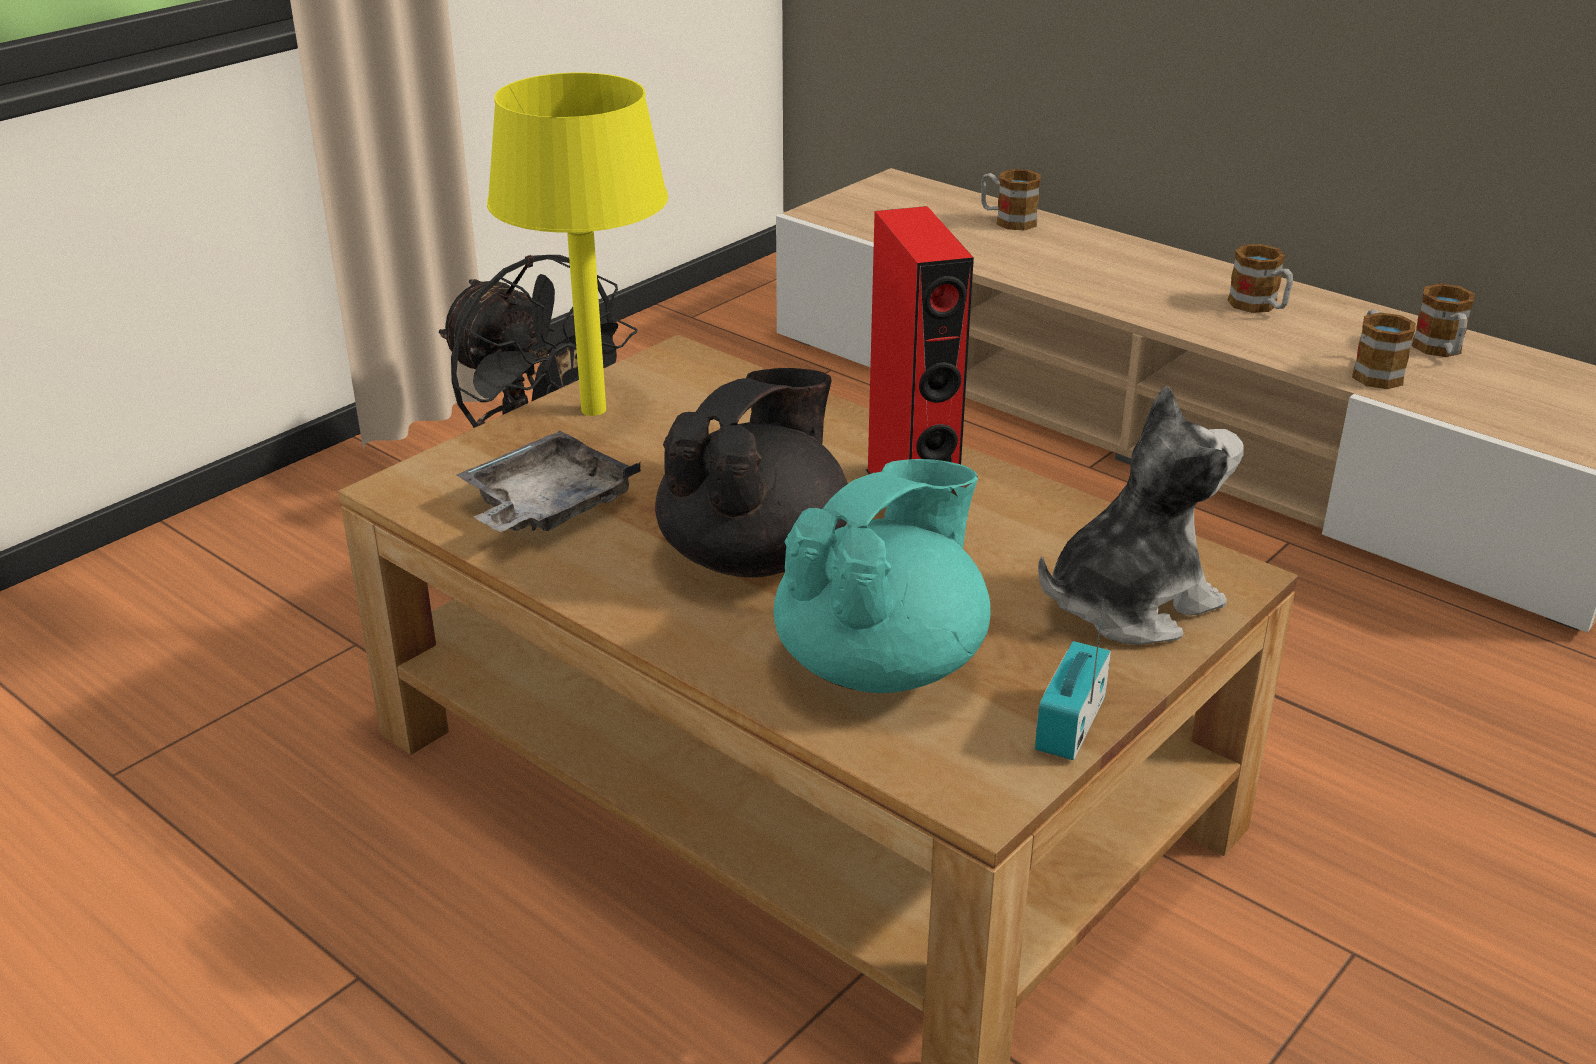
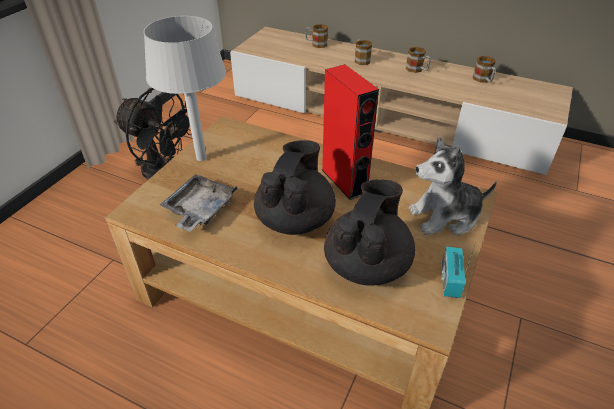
camera: 15 degrees left, 10 degrees up
(591, 410) = (200, 158): yellow table lamp -> grey table lamp
(882, 664) = (367, 264): turquoise teapot -> black teapot
(1129, 604) = (445, 216): plush toy -> plush toy turned 150 degrees counterclockwise
(1373, 371) = (465, 92): mug -> mug (361, 59)

